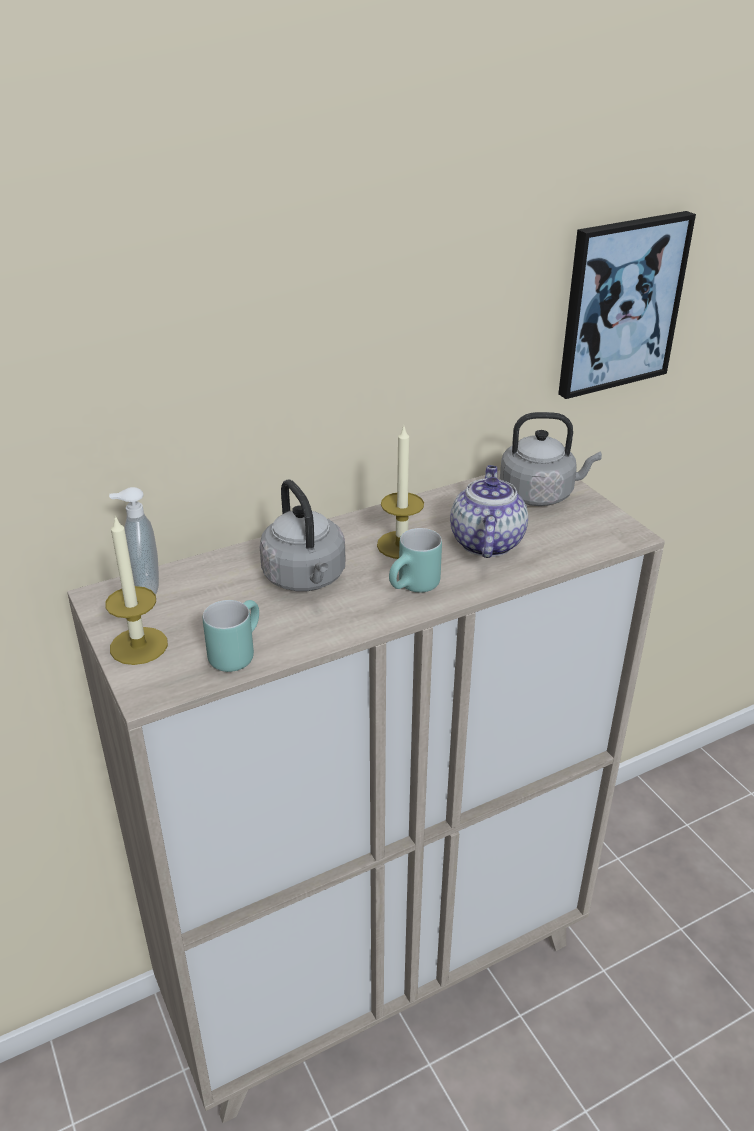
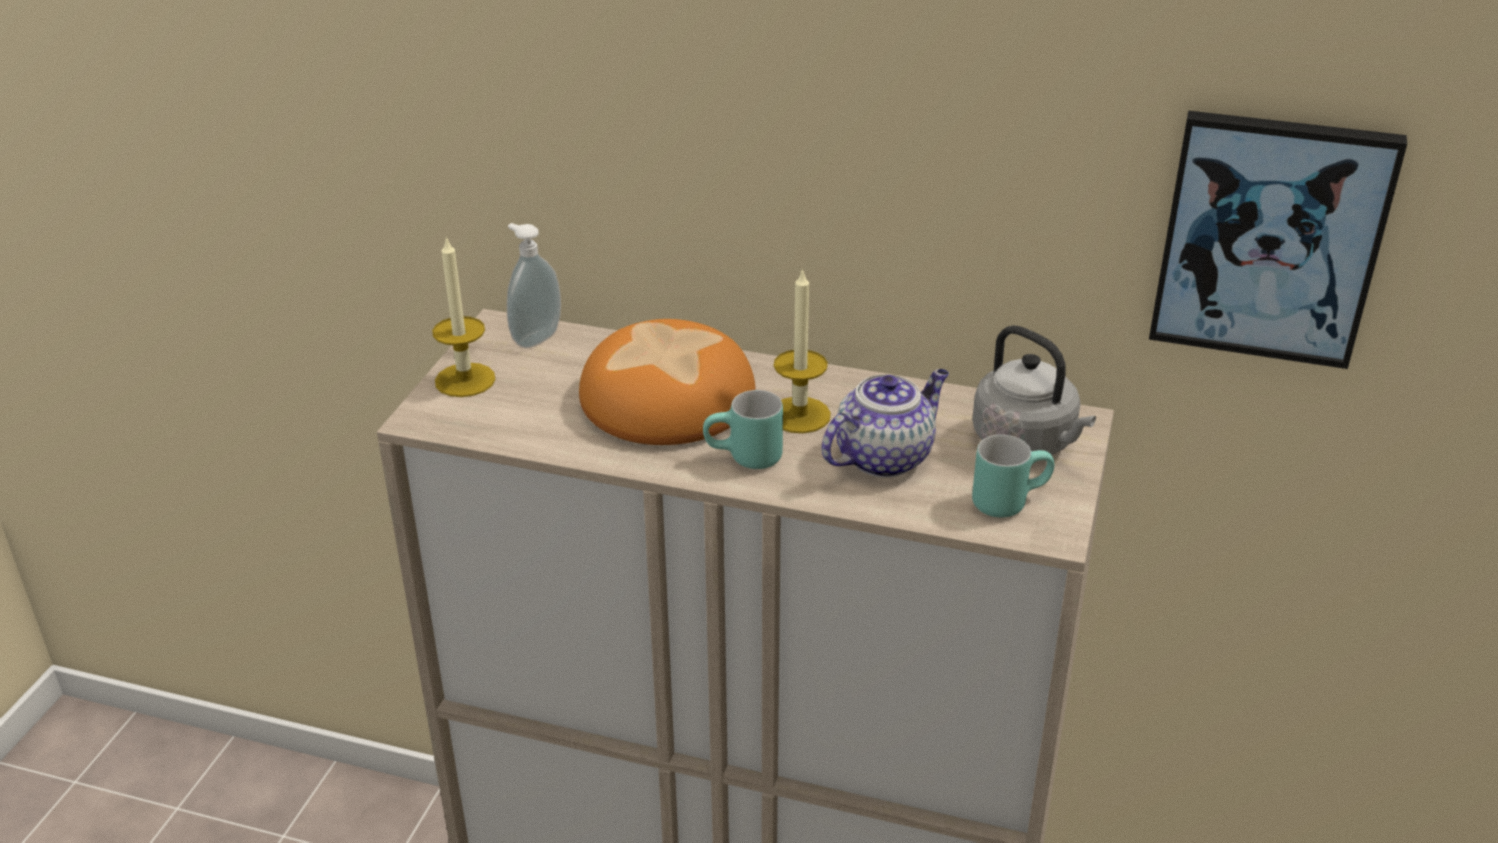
camera: 45 degrees right, 0 degrees up
(235, 652) = (520, 425): turquoise mug -> turquoise mug (1008, 499)
(306, 579) = (668, 398): grey kettle -> bread

